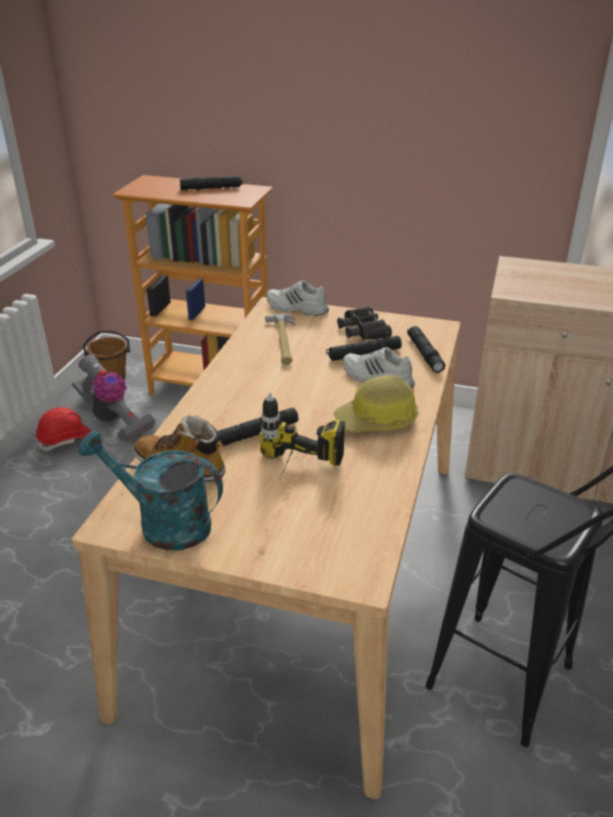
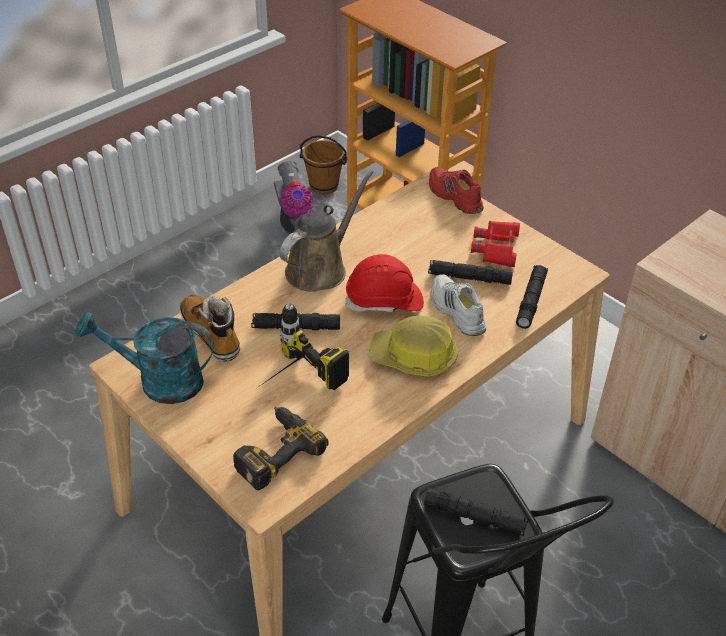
camera: 30 degrees right, 10 degrees up
(65, 440) = (243, 238): red hard hat -> red hard hat (384, 301)
(163, 523) = (159, 381): turquoise watering can -> turquoise watering can turned 45 degrees counterclockwise
(211, 188) = (440, 27): black flashlight -> black flashlight (474, 517)
(235, 386) = (320, 268): none -> brown watering can
(283, 341) = (406, 233): hammer -> none
(296, 308) = (453, 196): white shoe -> red shoe
(331, 534) = (274, 451): none -> power drill
(363, 330) = (497, 247): black binoculars -> red binoculars

